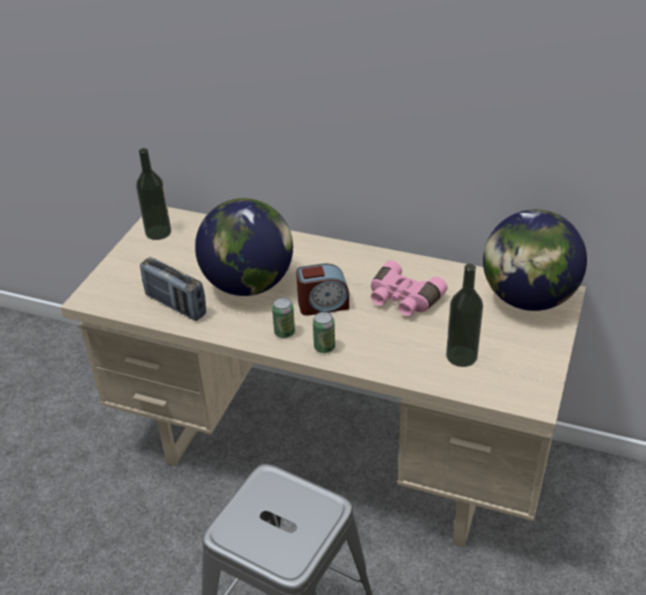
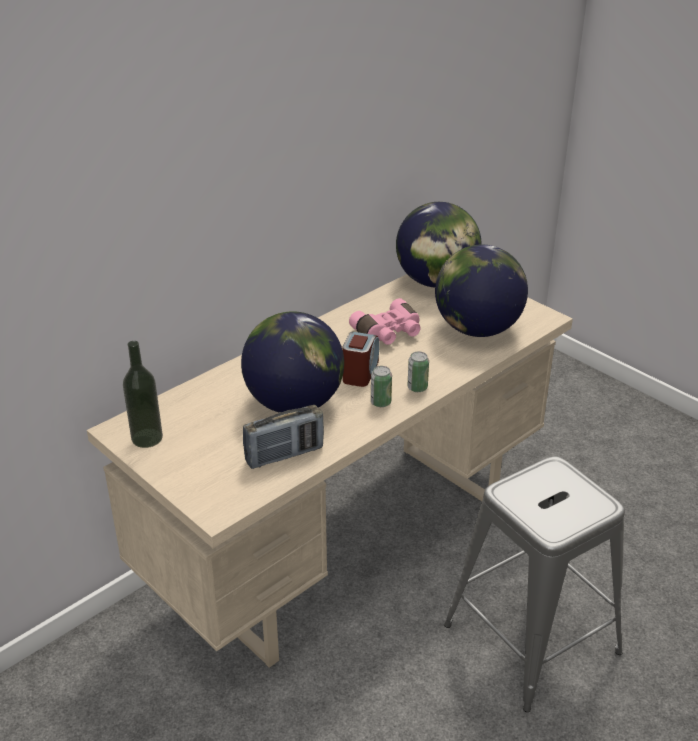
camera: 65 degrees left, 5 degrees down
(461, 356) = (477, 330): bottle -> globe

